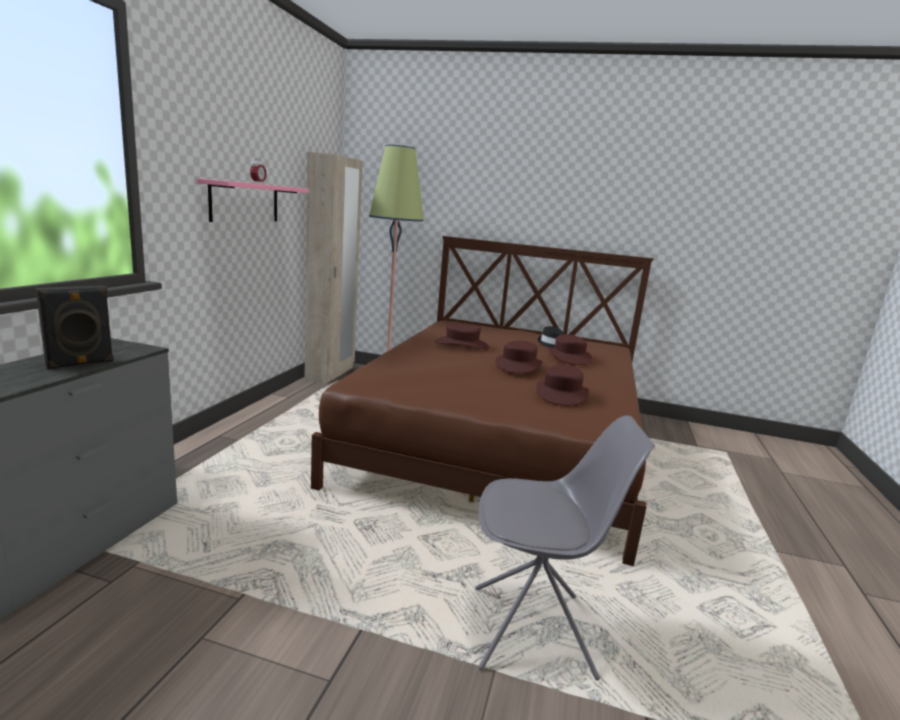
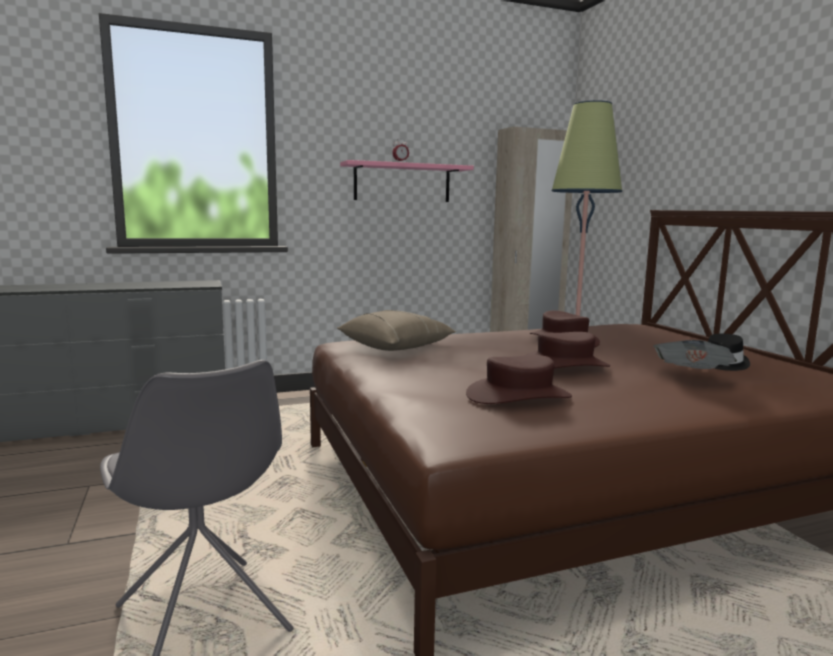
camera: 55 degrees right, 5 degrees down
(80, 364) = (155, 286): black speaker -> none
(403, 376) = (396, 346): none -> beige pillow
(568, 357) = (692, 376): brown hat -> newspaper

